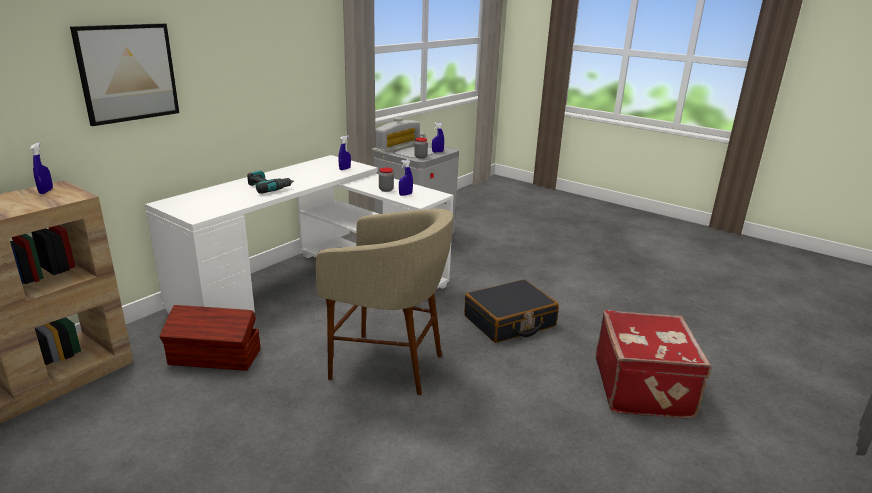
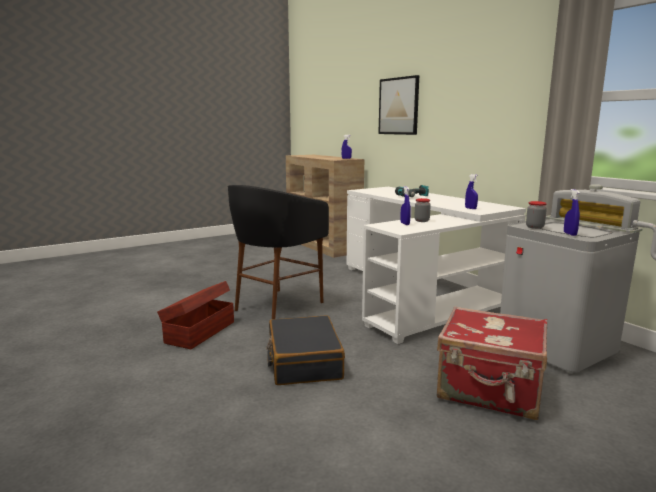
camera: 110 degrees right, 10 degrees down
(215, 358) = (325, 270): brown storage box -> brown storage box (199, 332)
(388, 365) = (277, 306): beige stool -> black stool
(644, 388) = (128, 402): red suitcase -> red suitcase (490, 391)

